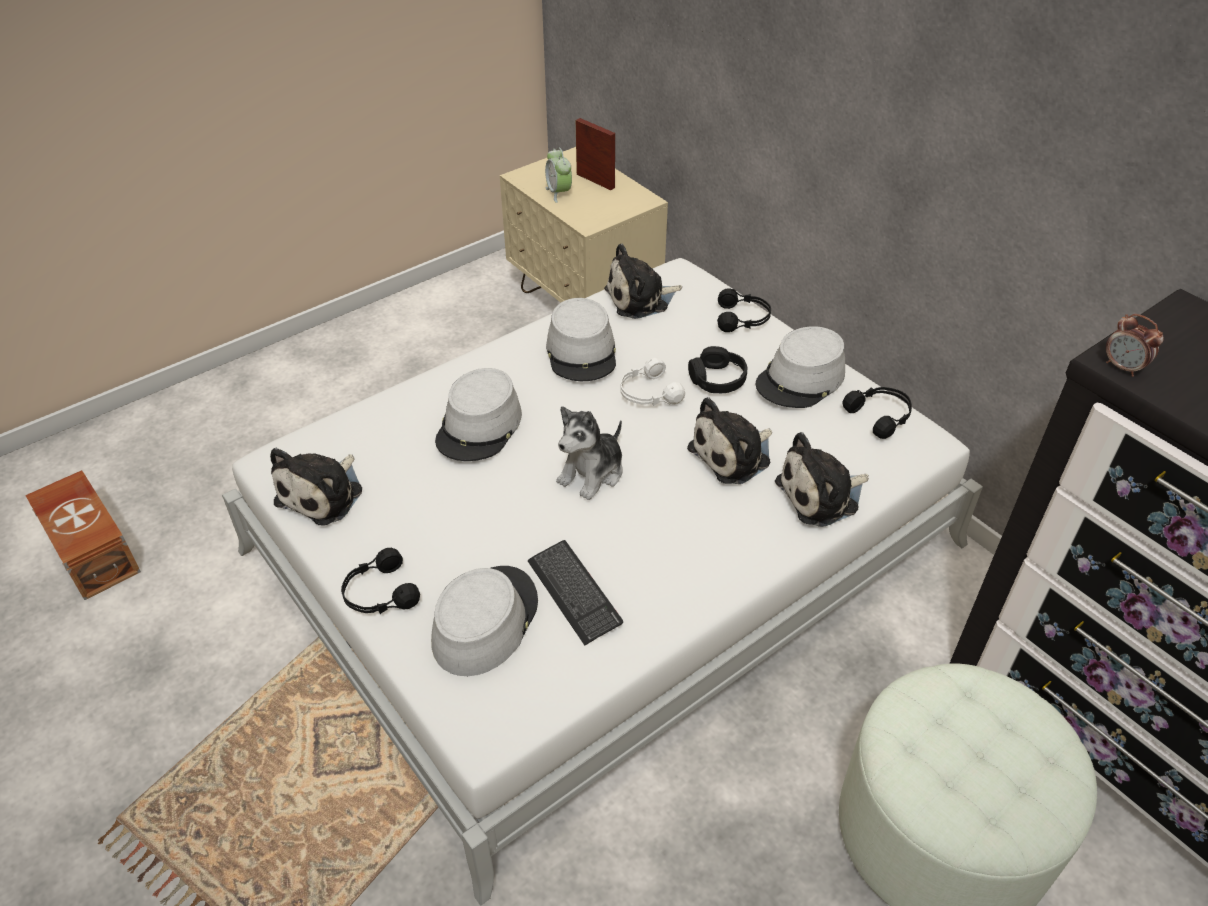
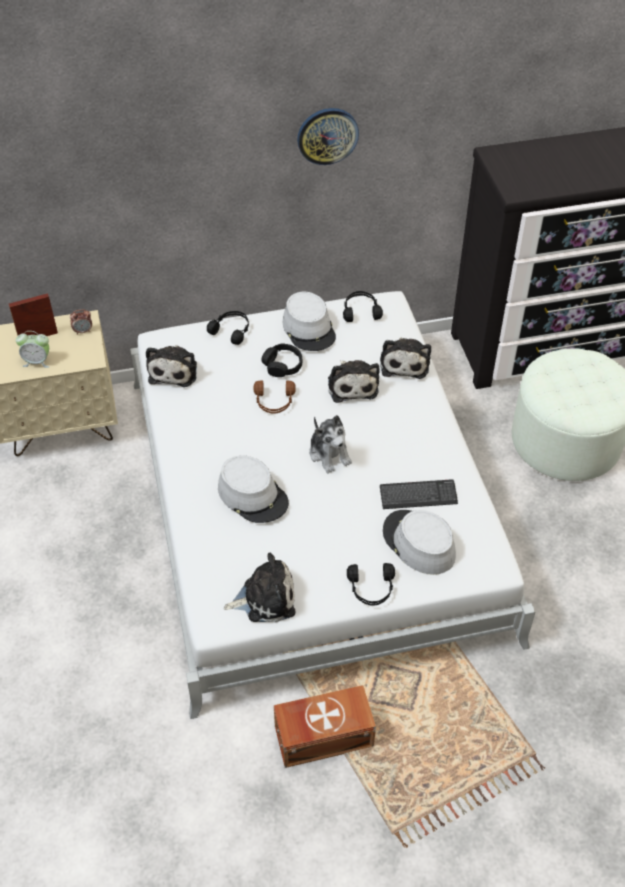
camera: 65 degrees left, 5 degrees up
(94, 550) = (127, 823): brown storage box -> brown storage box (322, 735)
(323, 494) = (265, 598): plush toy -> plush toy turned 60 degrees counterclockwise
(582, 352) = (211, 419): grey hat -> none
(648, 393) = (274, 402): white headphones -> brown headphones
(965, 117) = (327, 135): none -> wall clock
(1123, 367) = (520, 193): alarm clock -> alarm clock (83, 331)

